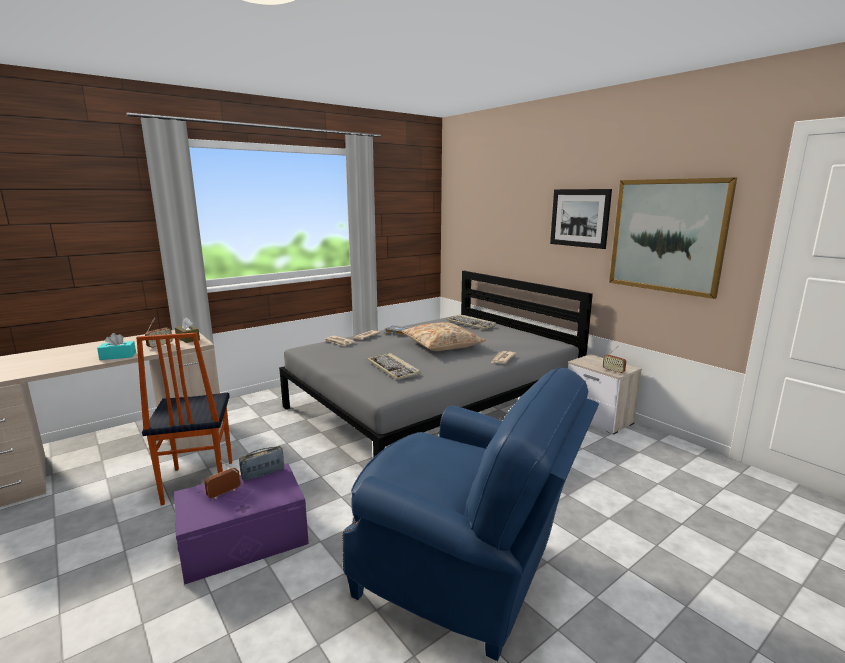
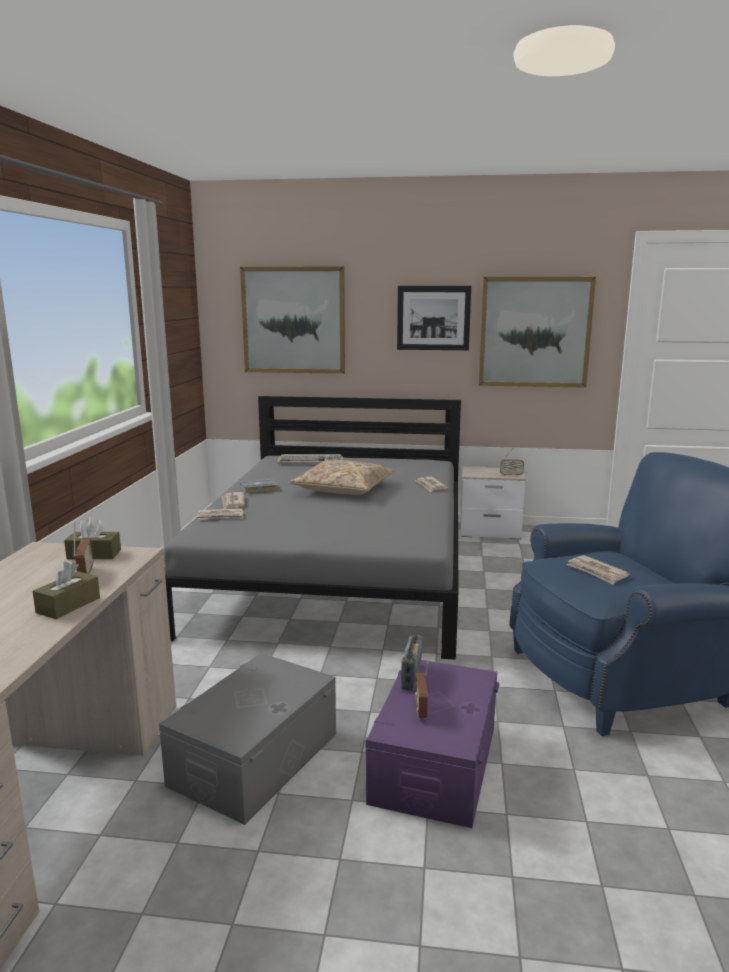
camera: 45 degrees left, 0 degrees up
(118, 356) = (68, 605): turquoise tissue box -> brown tissue box
(197, 482) = (255, 759): chair -> grey storage box
(393, 368) = (362, 522): keyboard -> none
(422, 458) = (597, 572): none -> newspaper
(488, 216) = (293, 320): none -> picture

